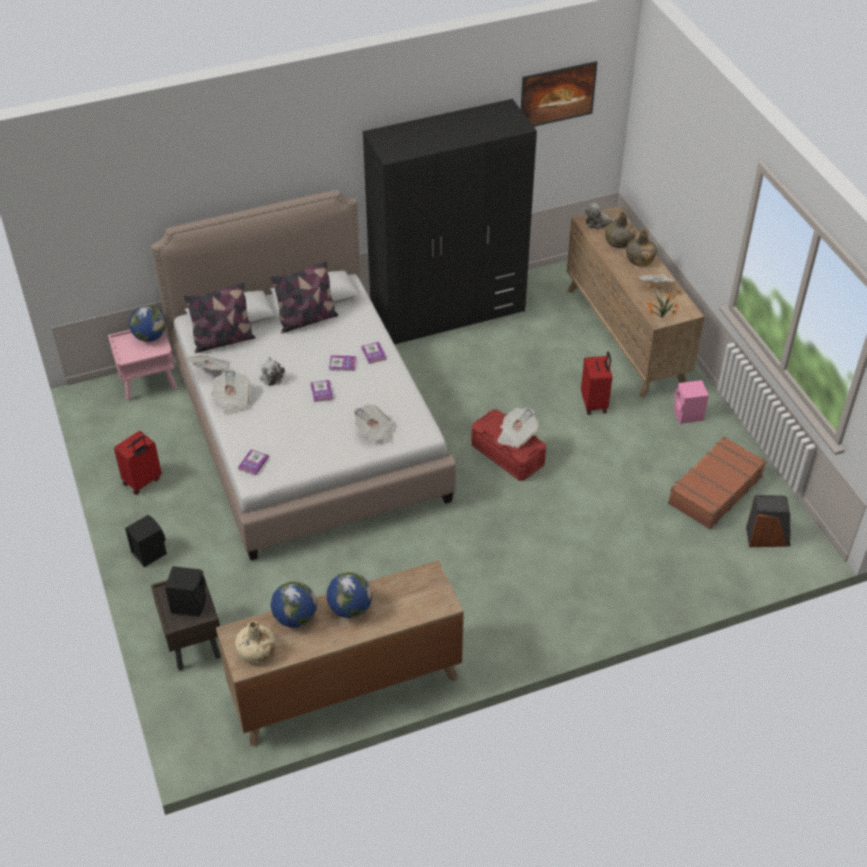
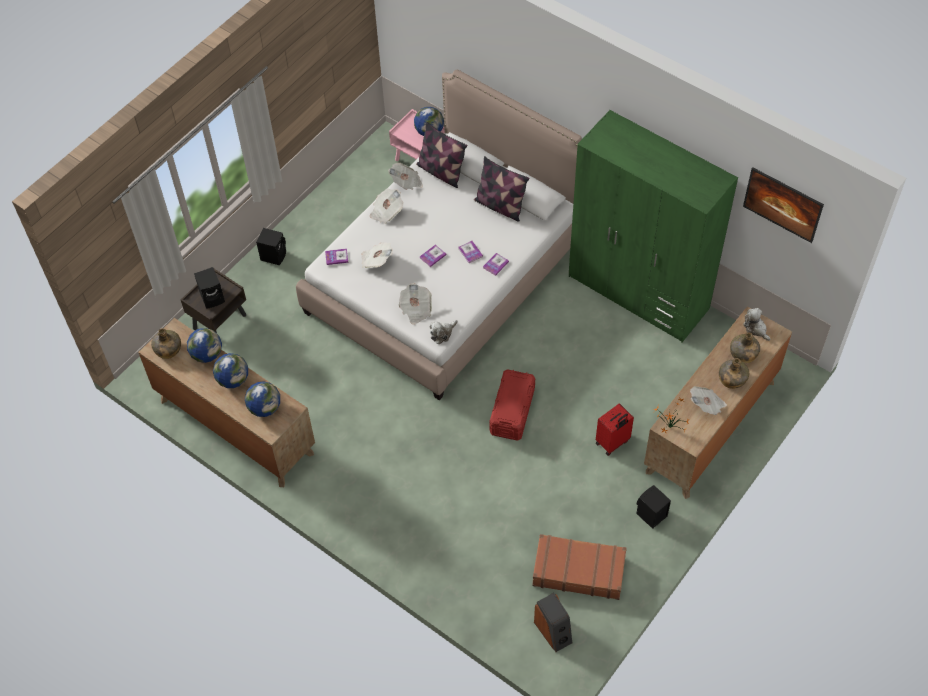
camera: 60 degrees right, 10 degrees up
(143, 482) = (330, 214): red suitcase -> none
(256, 652) = (168, 349): beige bottle -> green bottle
(271, 376) = (426, 219): plush toy -> plush toy (442, 333)
(410, 596) = (265, 408): none -> globe
(448, 312) = (638, 293): black wardrobe -> green wardrobe
(516, 435) = (514, 403): newspaper -> newspaper (376, 260)
(688, 415) = (650, 515): pink speaker -> black speaker

